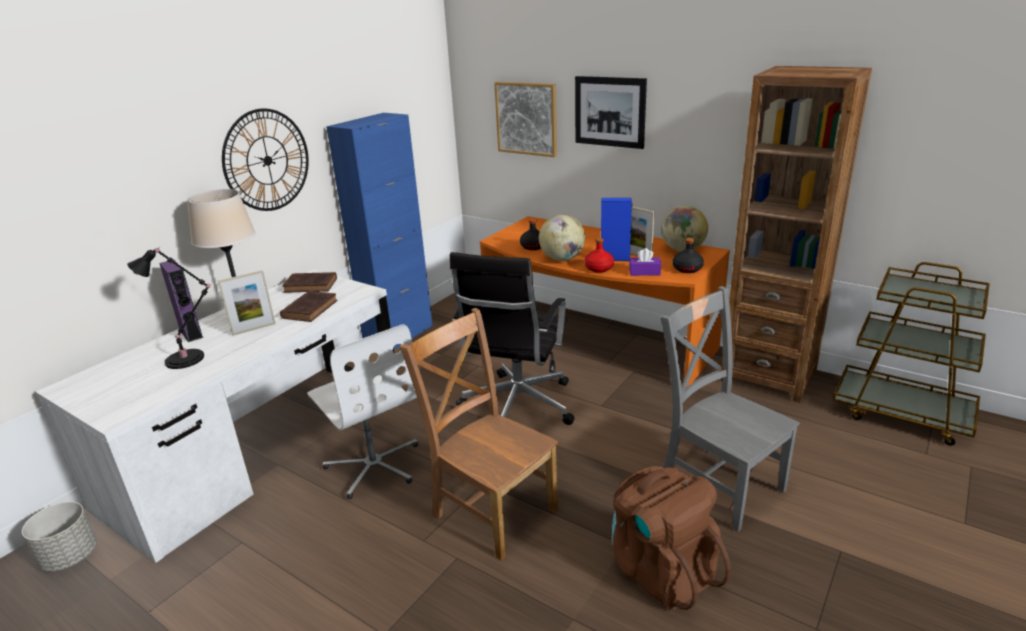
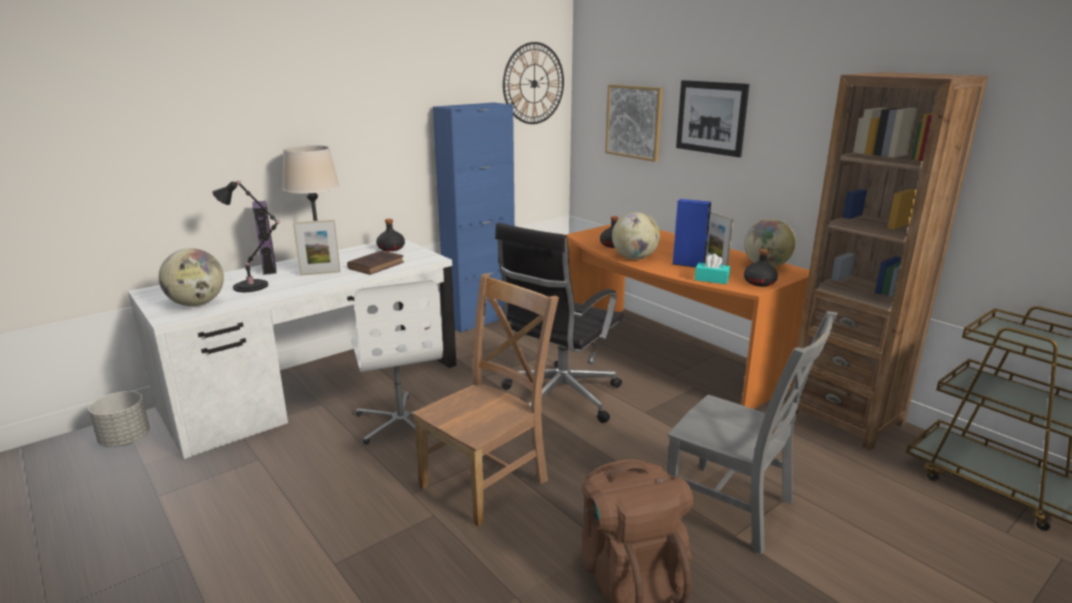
camera: 15 degrees right, 5 degrees down
(136, 393) = (197, 304): none -> globe
(267, 160) = (370, 129): wall clock -> wall clock (534, 83)
(312, 285) = (391, 248): brown book -> black bottle
(491, 509) = (488, 481): brown chair -> brown chair turned 75 degrees clockwise
(598, 268) = (666, 270): red bottle -> none
(644, 272) = (711, 279): purple tissue box -> turquoise tissue box
(718, 484) = (733, 509): grey chair -> grey chair turned 150 degrees clockwise

